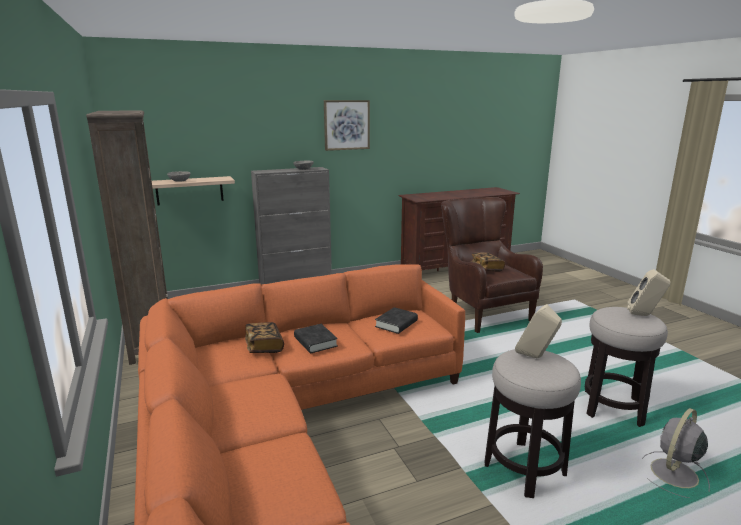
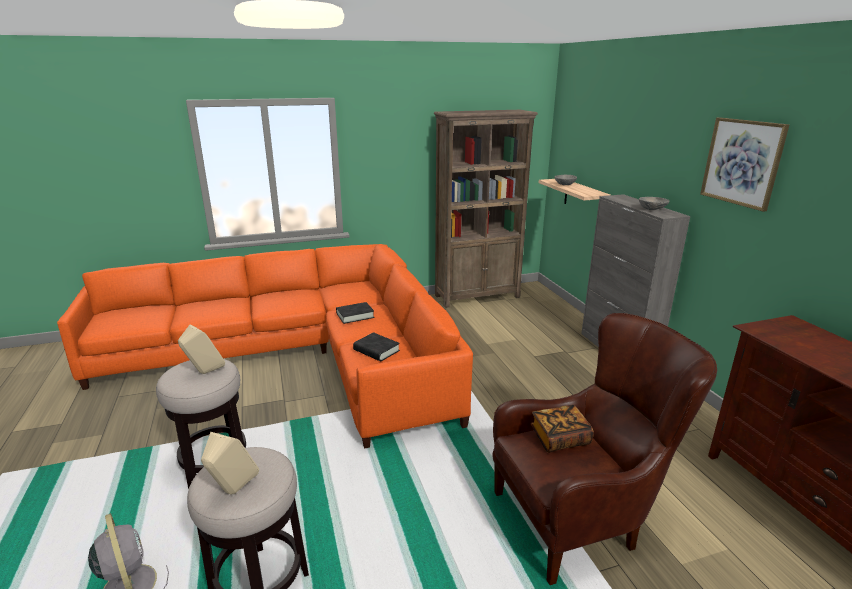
camera: 95 degrees right, 5 degrees up
(264, 346) = (360, 300): book -> none

